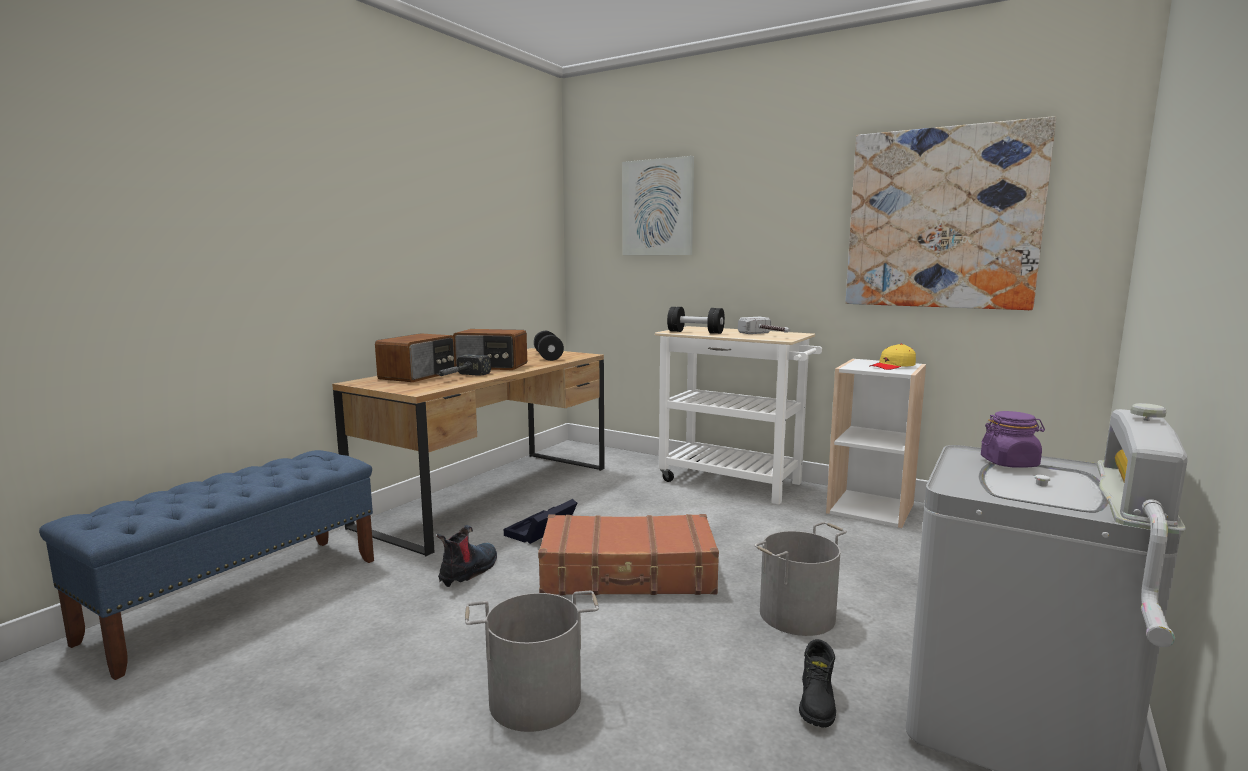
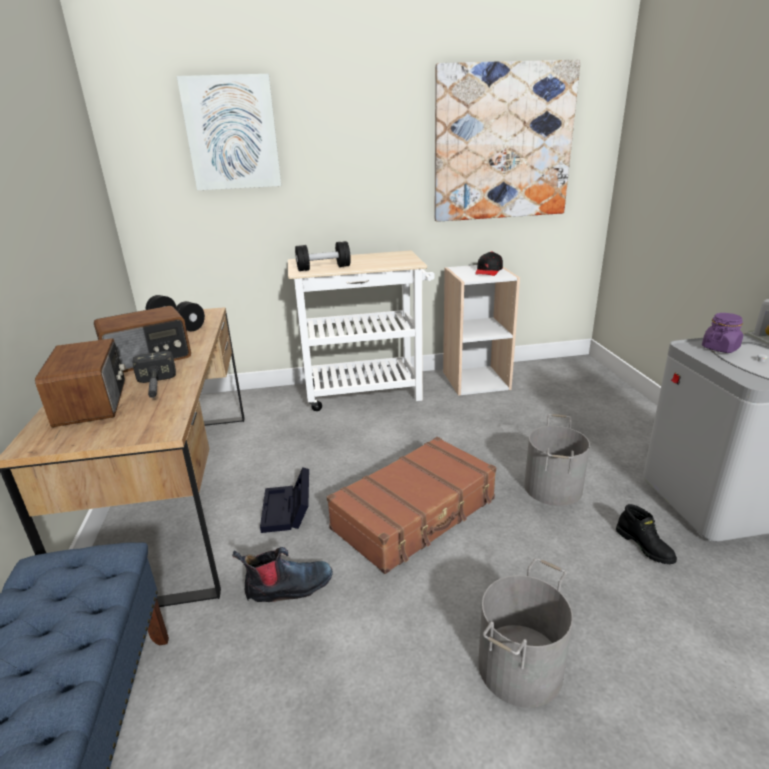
camera: 40 degrees left, 15 degrees up
(469, 571) = (288, 588): boot -> boot turned 90 degrees clockwise
(767, 335) = (387, 260): hammer -> none
(892, 366) = (488, 271): yellow cap -> black cap

